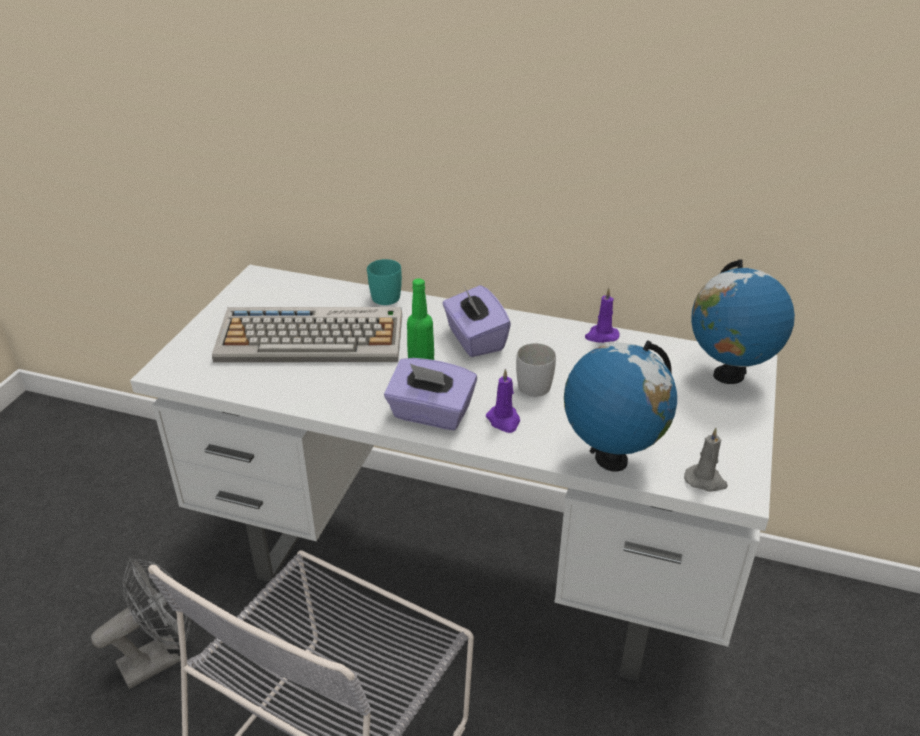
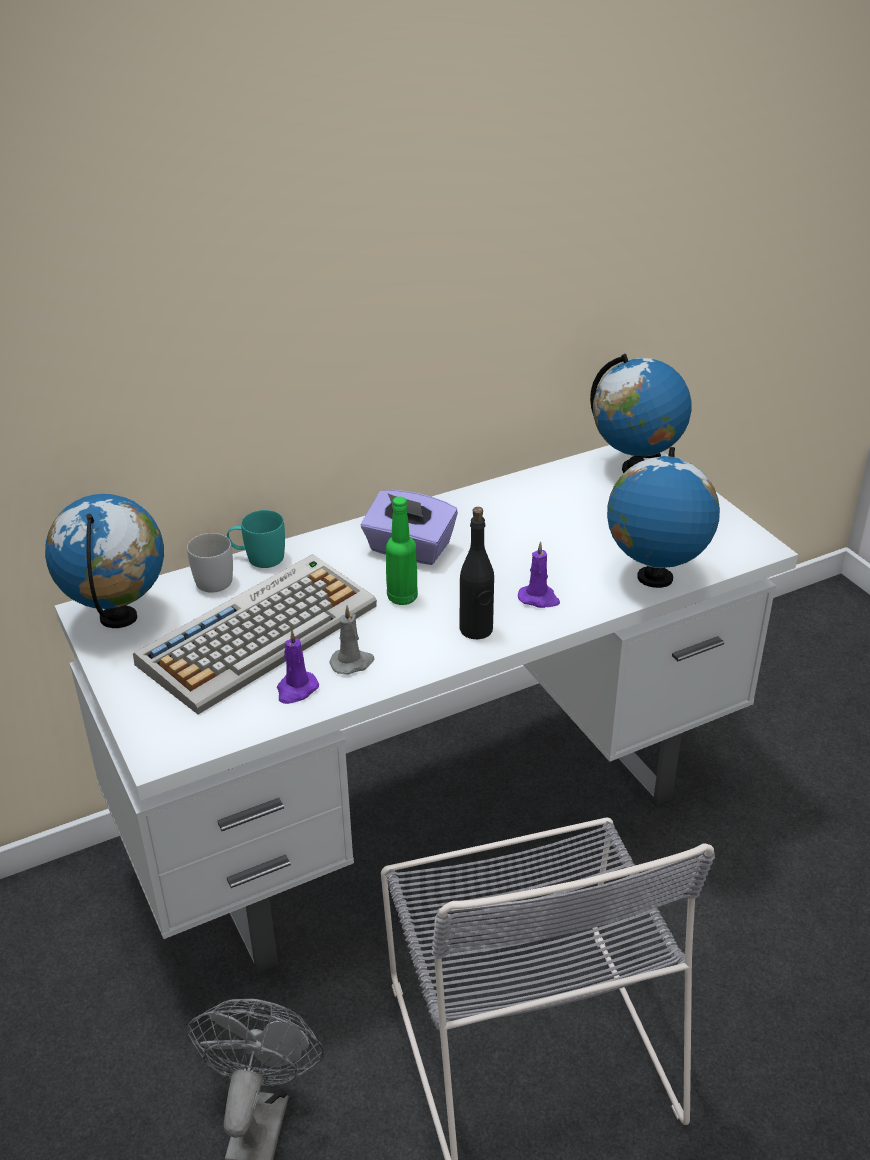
camera: 45 degrees left, 0 degrees up
(264, 288) = (119, 618): none -> globe
(431, 414) = (476, 630): purple tissue box -> black bottle
(537, 383) = (516, 554): white mug -> white mug (212, 577)
(601, 336) = (503, 489): purple candle -> purple candle (296, 690)
(705, 480) = (731, 553): grey candle -> grey candle (352, 663)

